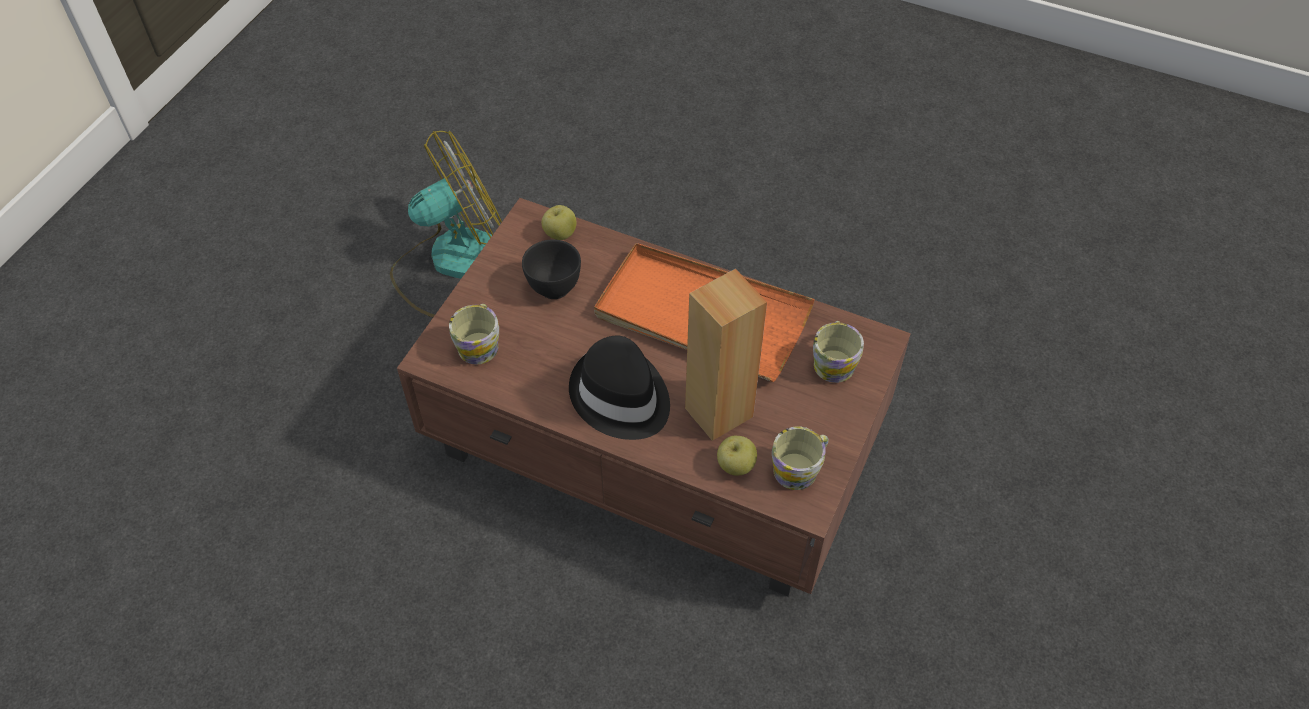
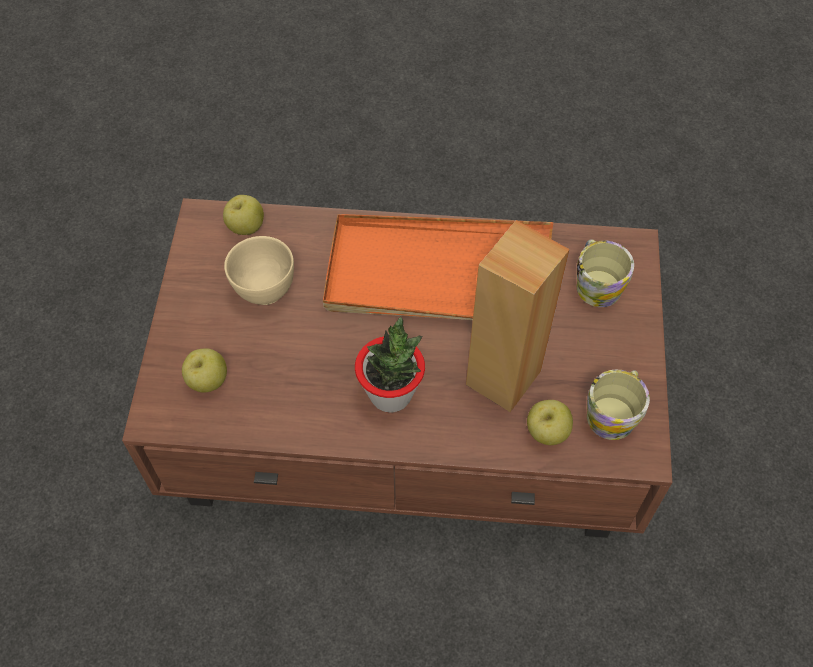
camera: 20 degrees left, 5 degrees up
(453, 264) = (113, 288): fan -> none
(480, 343) = (208, 381): mug -> apple
(553, 287) = (264, 290): black bowl -> beige bowl
(620, 397) = (391, 394): black hat -> potted plant

